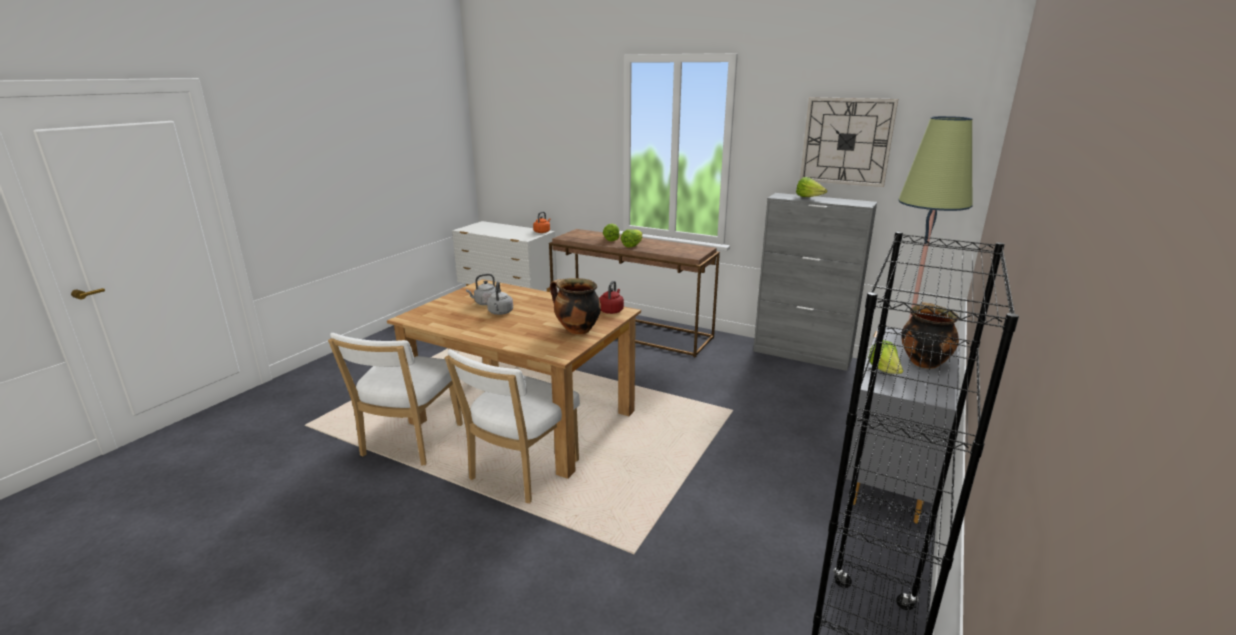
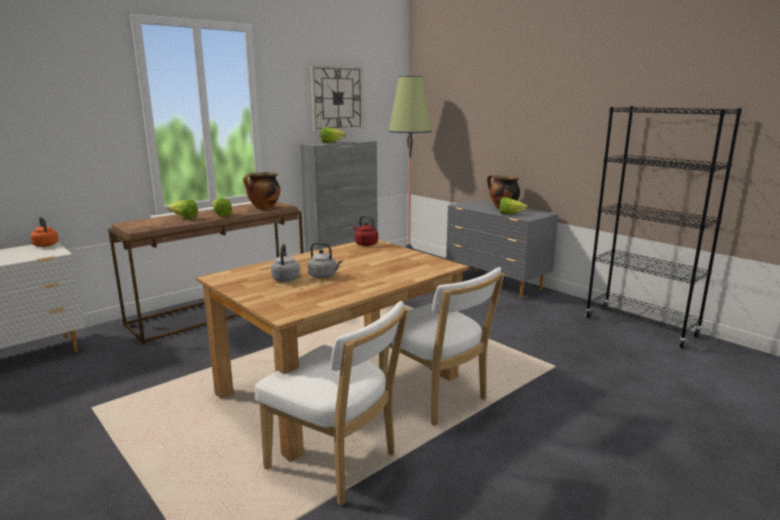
camera: 70 degrees left, 5 degrees down
(576, 330) = (398, 257): cooking pot -> cooking pot (264, 208)

